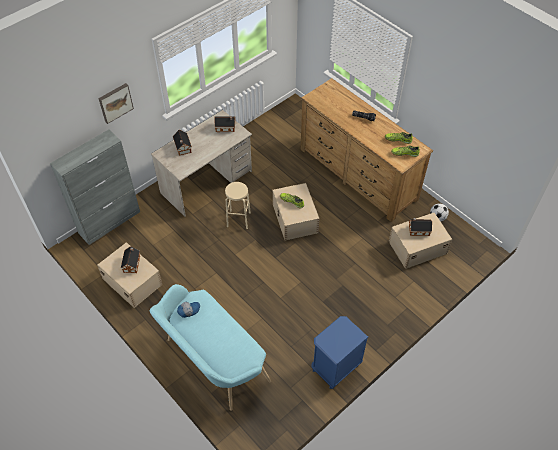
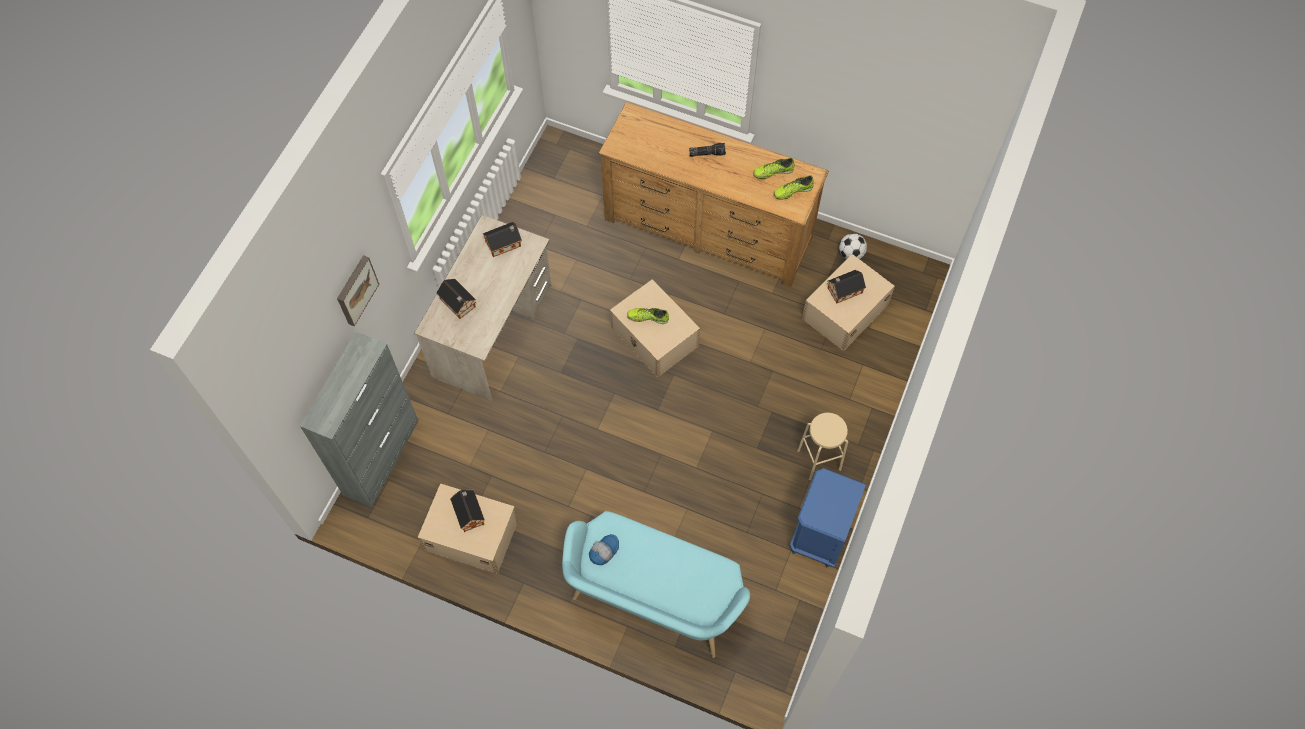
camera: 25 degrees left, 10 degrees up
(238, 219) = (574, 372): beige stool -> beige stool (819, 460)

